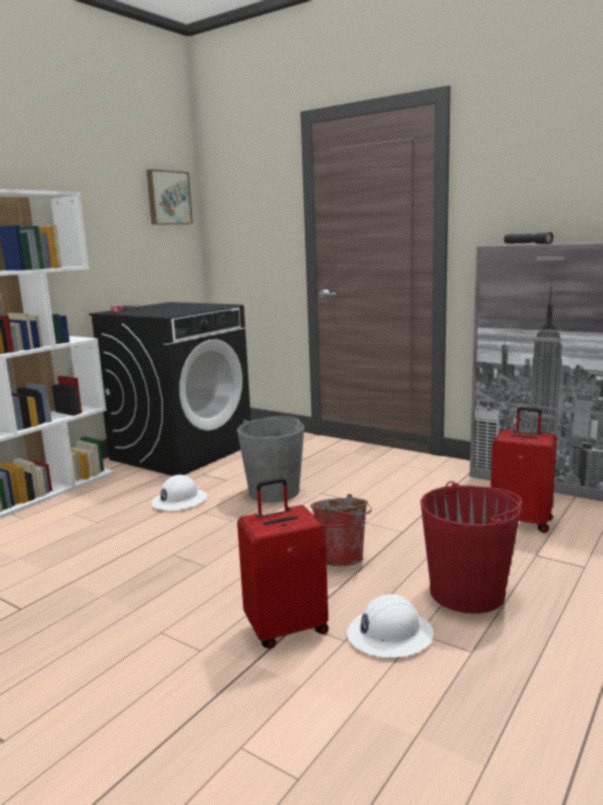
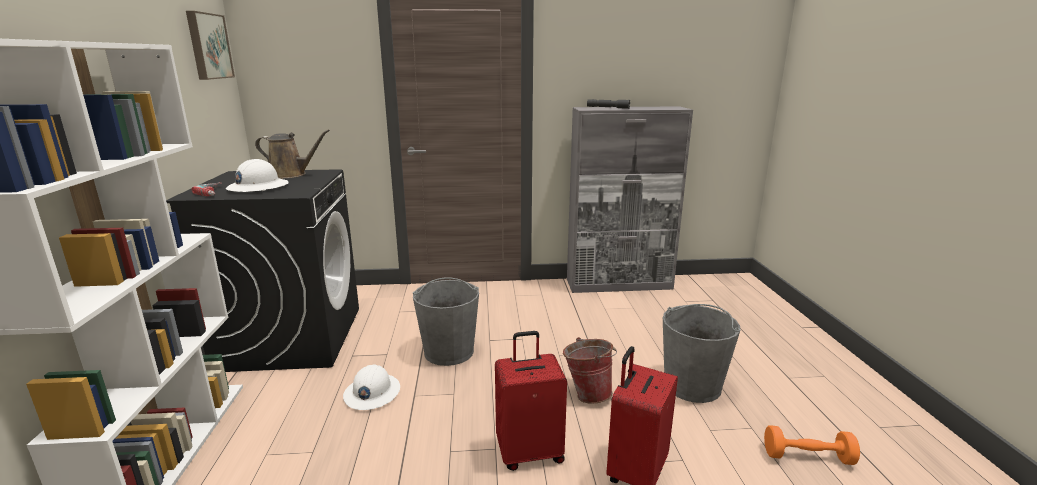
camera: 40 degrees left, 5 degrees up
(198, 305) = (290, 175): none -> brown watering can
(389, 635) = (699, 440): white hard hat -> white hard hat (258, 187)
(467, 592) = (692, 385): red bucket -> grey bucket
(495, 704) = (807, 457): none -> orange dumbbell
(521, 521) = (647, 318): red suitcase -> red suitcase (529, 452)

